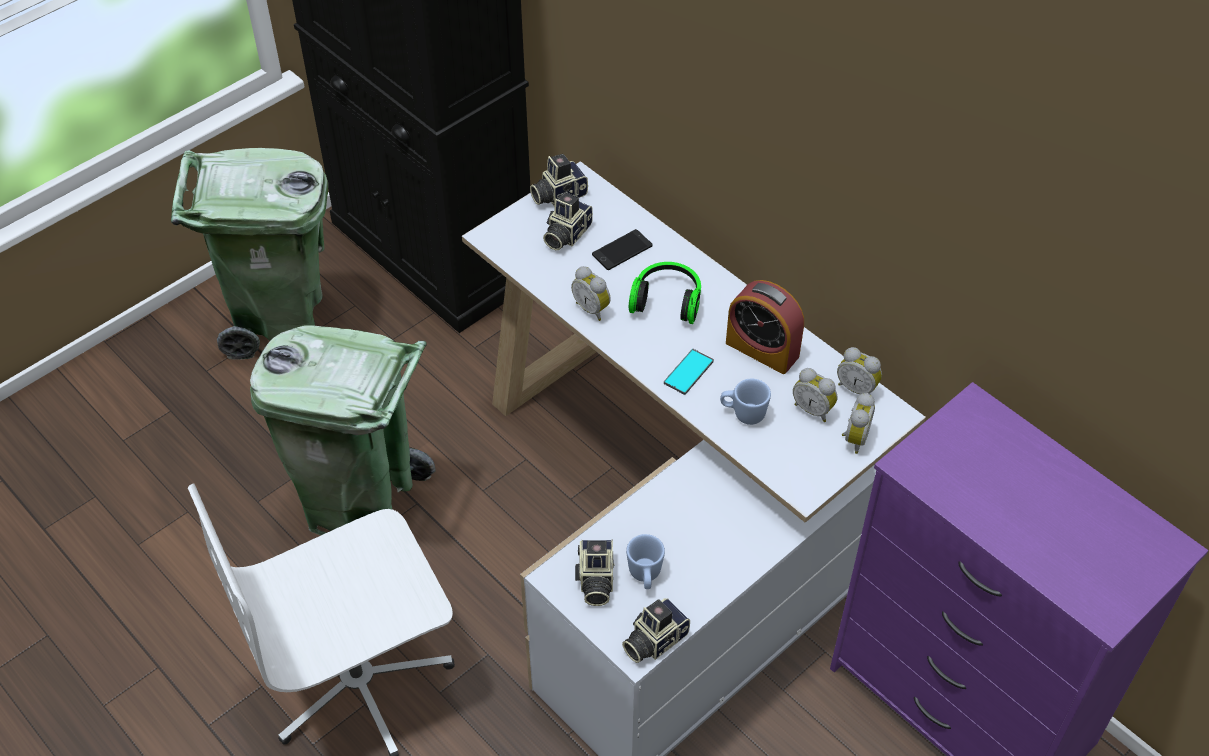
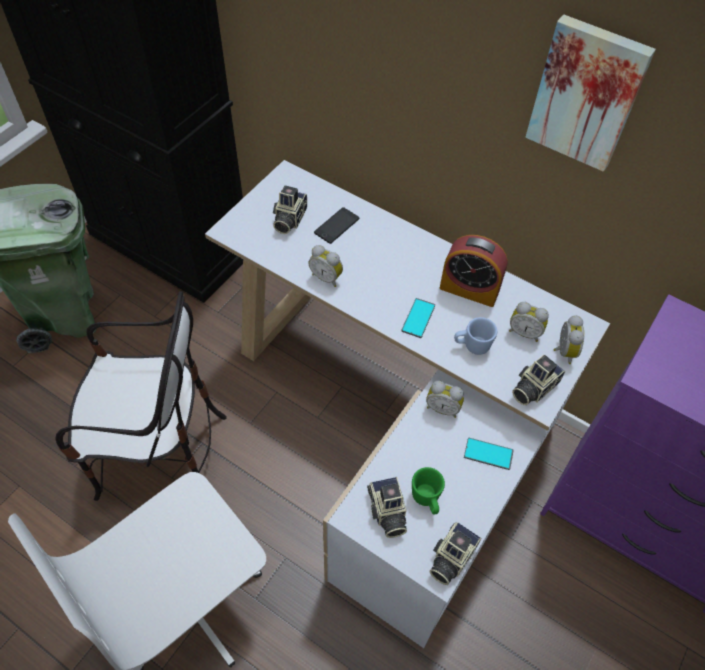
camera: 15 degrees left, 5 degrees up
(363, 505) = (160, 452): green trash can -> chair
(558, 194) = (274, 188): camera -> camera (533, 387)
(645, 576) = (427, 500): blue mug -> green mug
(667, 301) = (384, 261): headphones -> none
(734, 541) = (488, 454): none -> phone
(857, 388) = (551, 308): alarm clock -> alarm clock (442, 408)
(878, 135) = (587, 93): none -> picture

